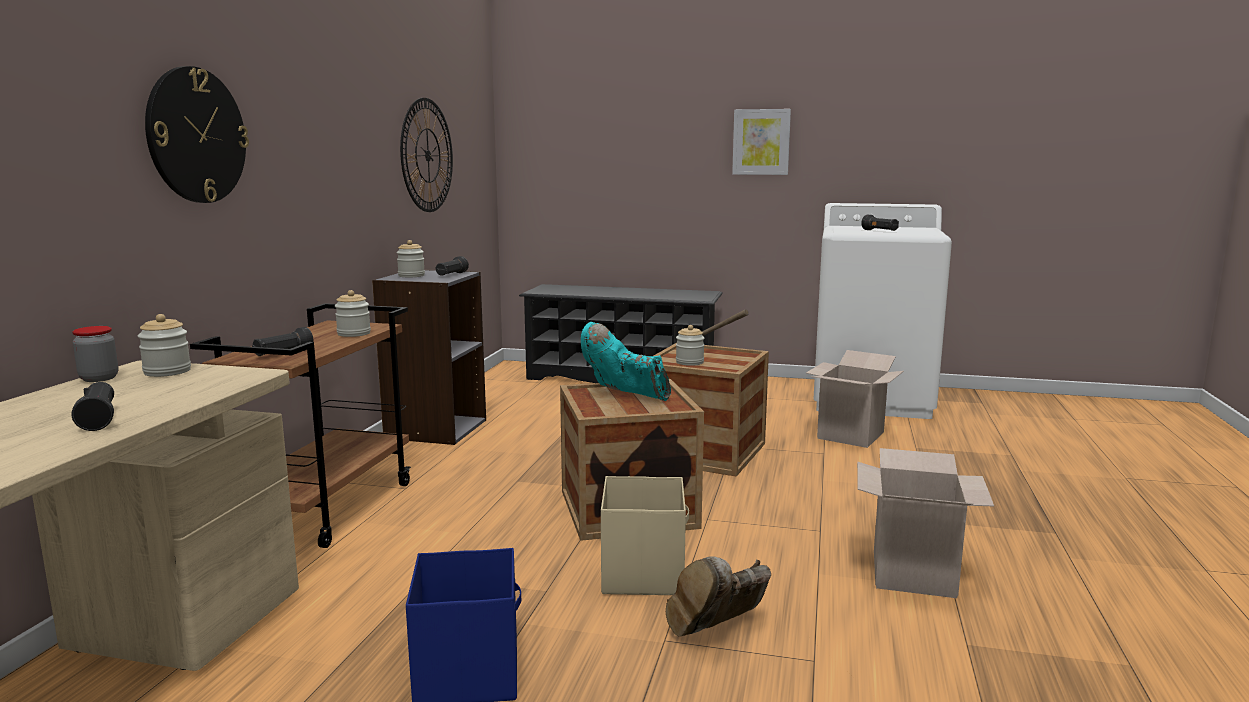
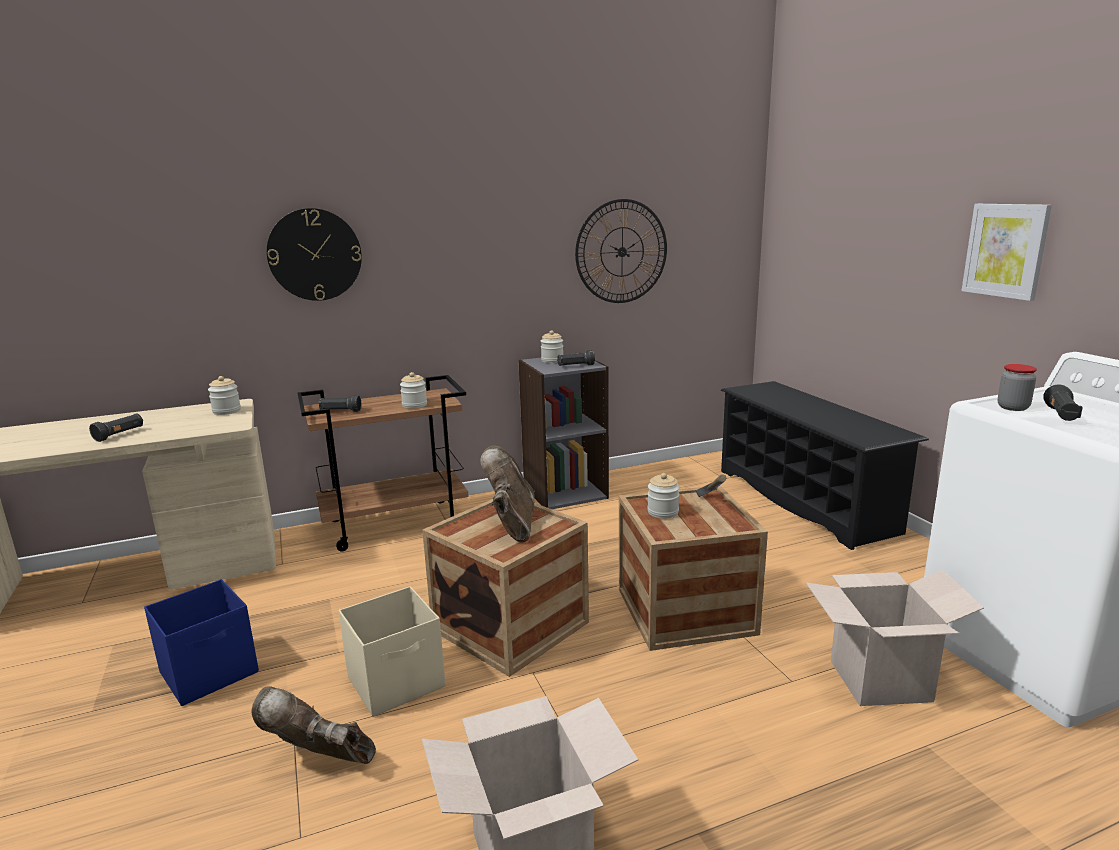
camera: 55 degrees right, 5 degrees up
(99, 378) = (203, 407): jar -> jar (1013, 407)
(625, 397) = (512, 524): turquoise boot -> brown boot

